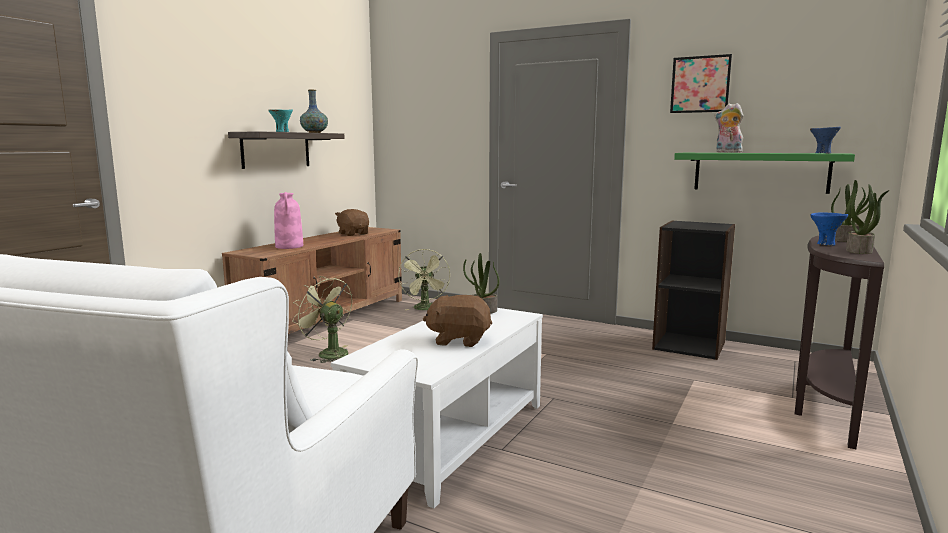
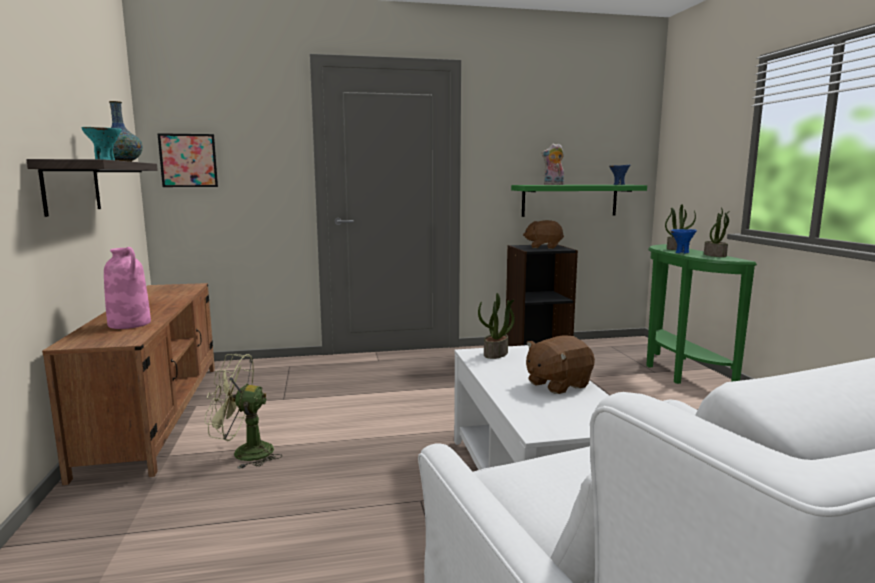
camera: 40 degrees left, 0 degrees up
(353, 234) = (166, 295): brown plush toy -> brown plush toy (543, 247)
(426, 309) = (262, 372): green fan -> none
(700, 84) = (522, 126): picture -> picture (188, 160)
(823, 406) = (678, 373): brown console table -> green console table

